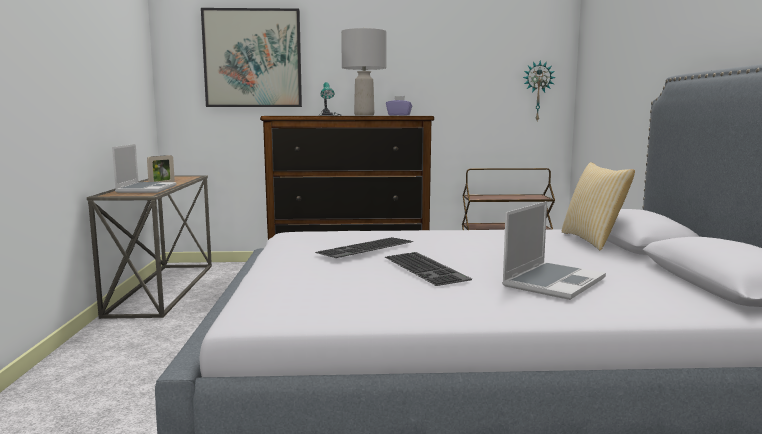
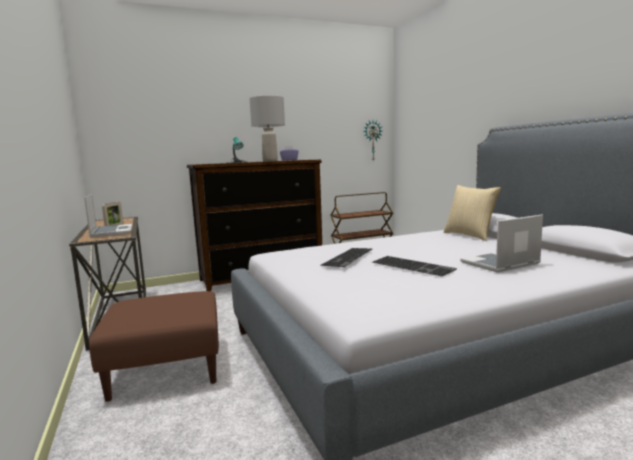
camera: 20 degrees left, 0 degrees up
(153, 351) = (167, 368): none -> brown ottoman
(252, 58) = (167, 119): picture -> none
(553, 282) = (500, 263): laptop -> laptop turned 135 degrees counterclockwise

